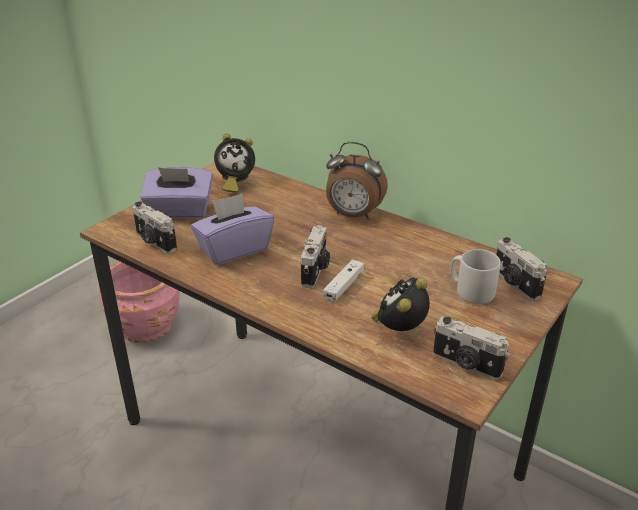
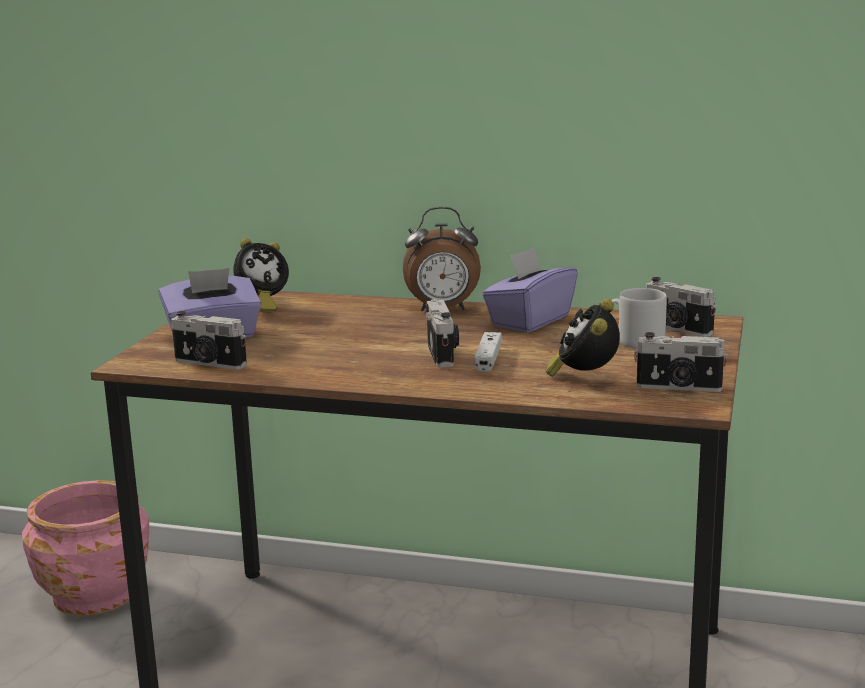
camera: 20 degrees left, 15 degrees down
(234, 249) = (322, 354): purple tissue box -> purple tissue box (529, 321)

